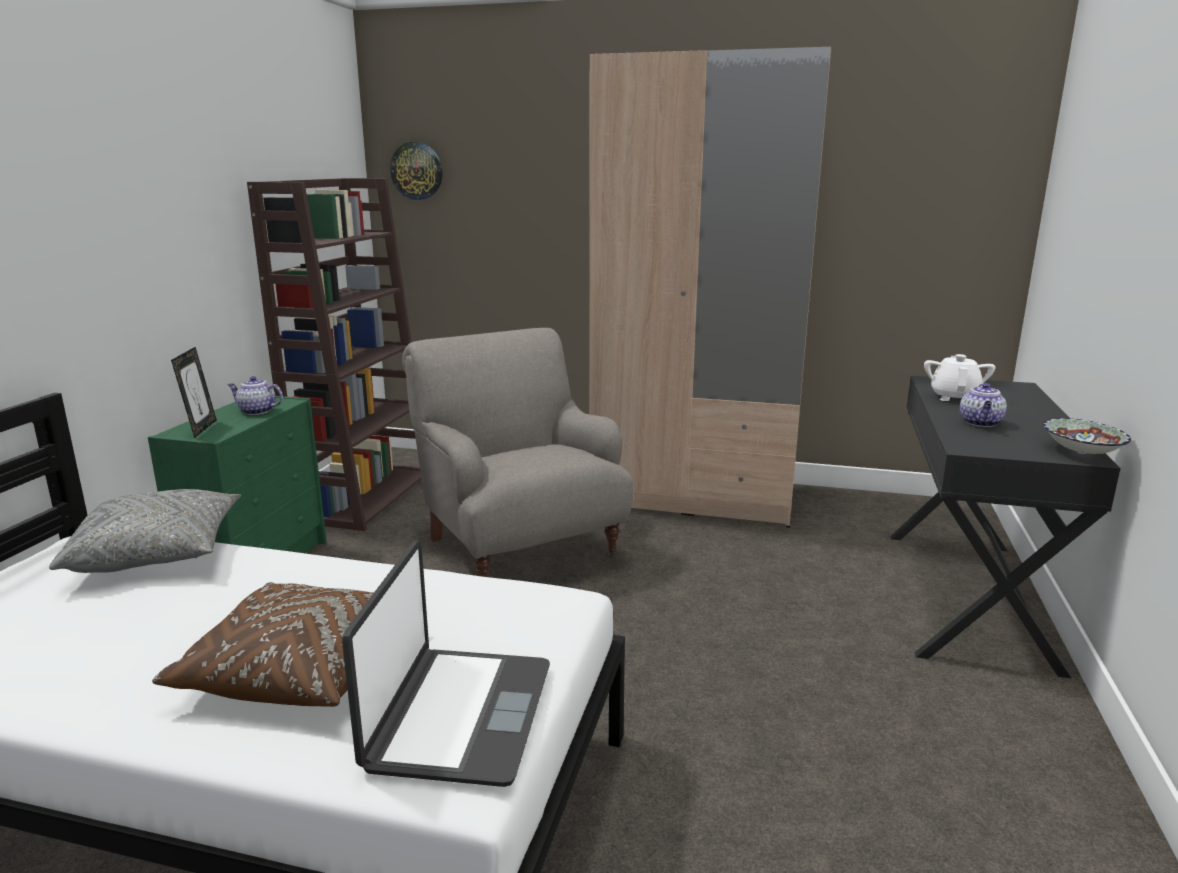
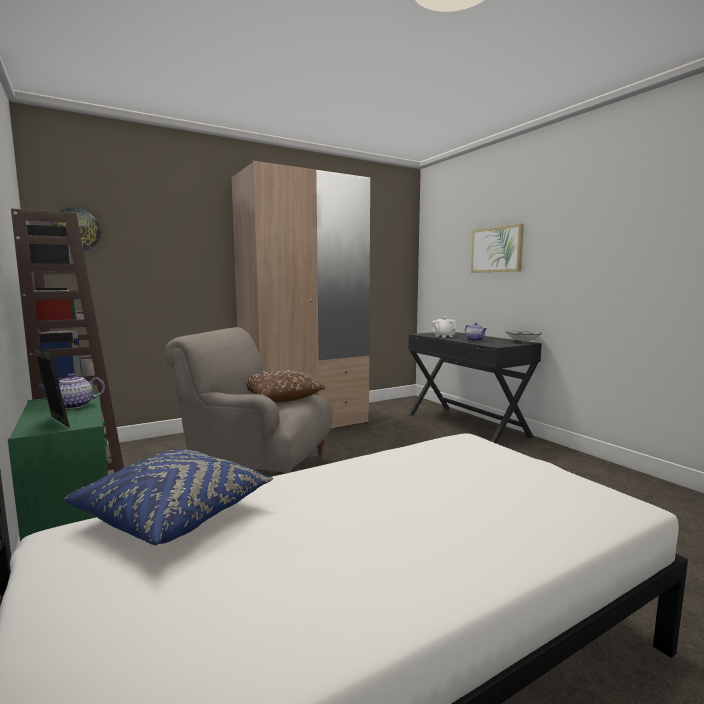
camera: 45 degrees left, 10 degrees down
(158, 553) = (176, 513): grey pillow -> blue pillow
(299, 668) = (451, 511): brown pillow -> brown pillow (280, 398)
(458, 715) = (560, 486): laptop -> none
(1124, 206) = (496, 249): none -> picture

